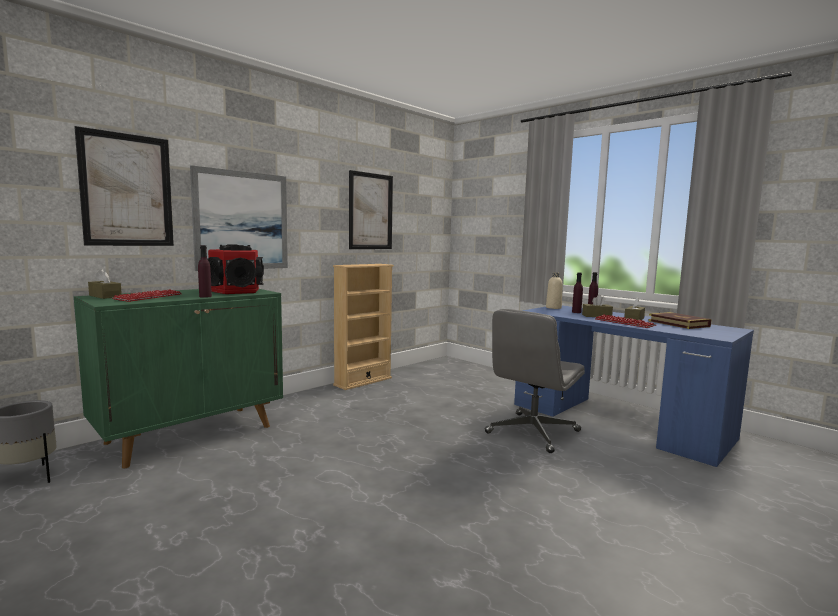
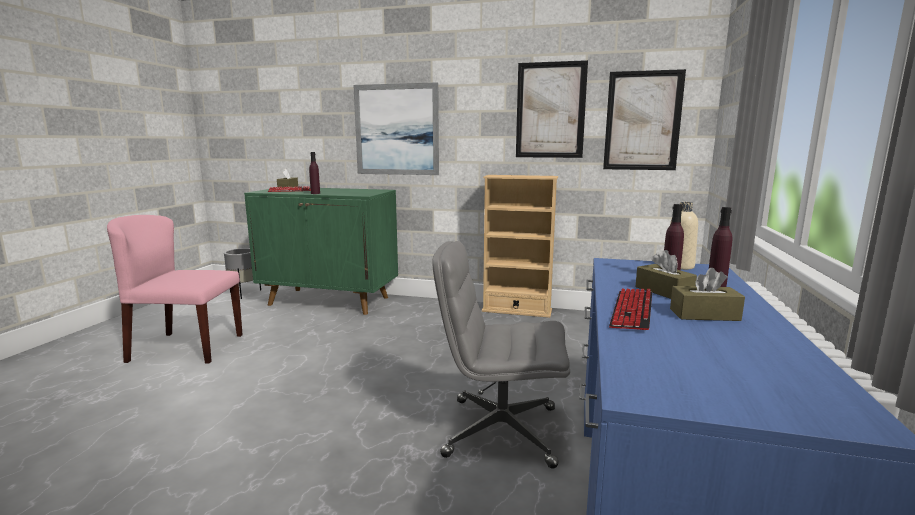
camera: 60 degrees right, 5 degrees up
(127, 190) = (313, 111): picture -> picture (642, 121)
(183, 539) = (186, 348): none -> pink chair
(237, 291) = (357, 192): speaker -> none
(678, 323) = (751, 351): book -> none

